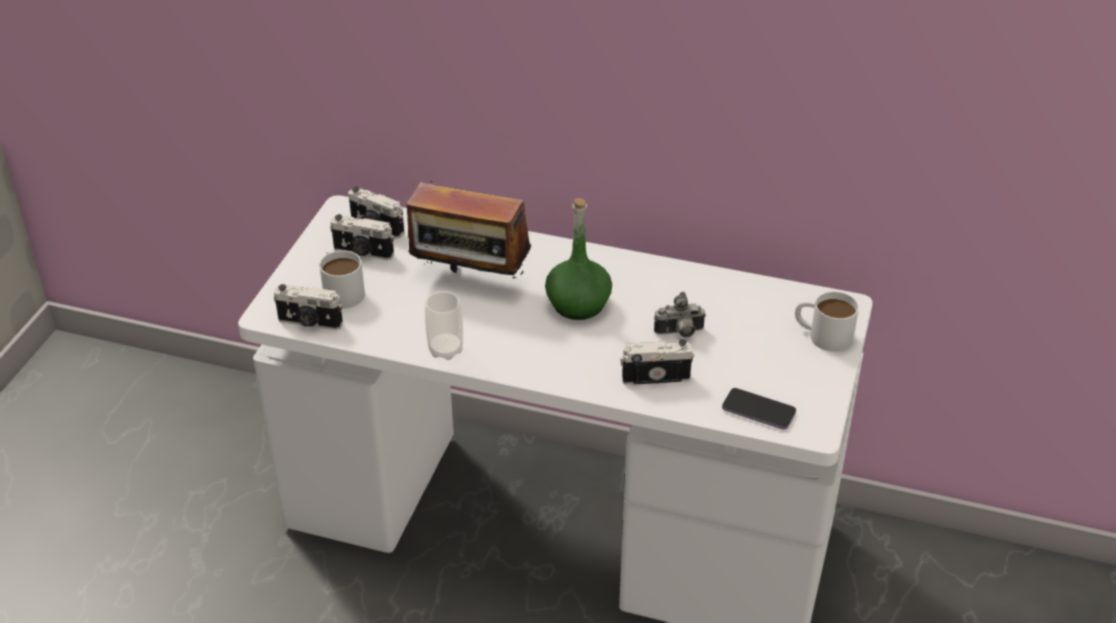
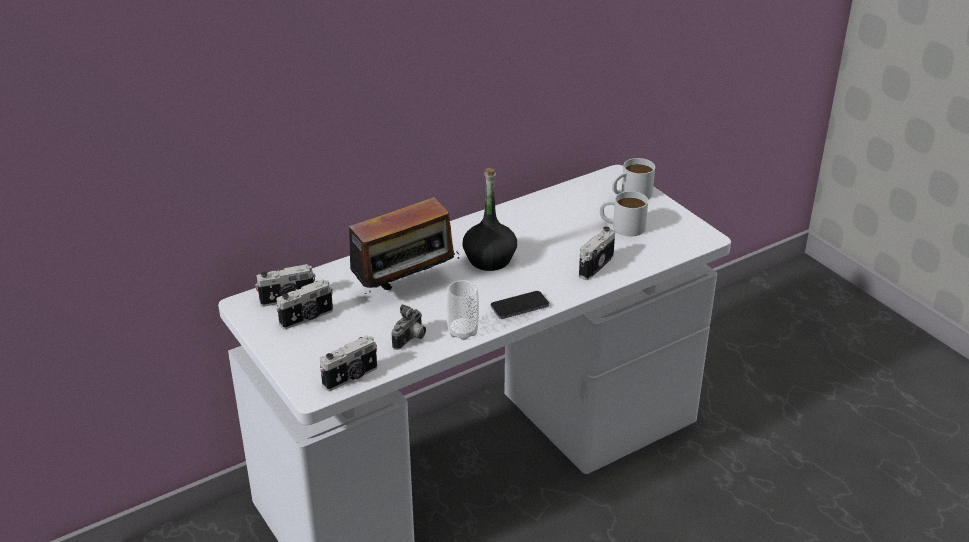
camera: 50 degrees left, 5 degrees down
(341, 290) = (335, 347): white mug -> white mug (622, 226)
(578, 304) = (489, 259): green bottle -> black bottle
(679, 333) = (567, 238): camera -> camera (411, 340)
(758, 410) = (668, 247): phone -> phone (519, 306)

